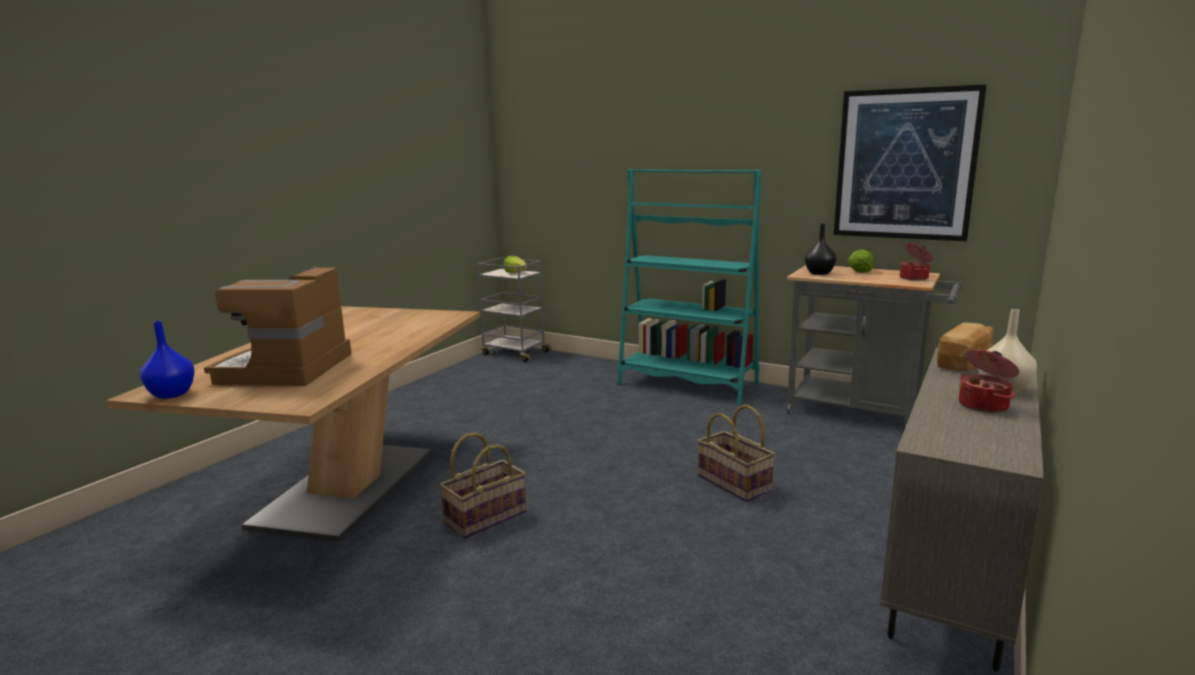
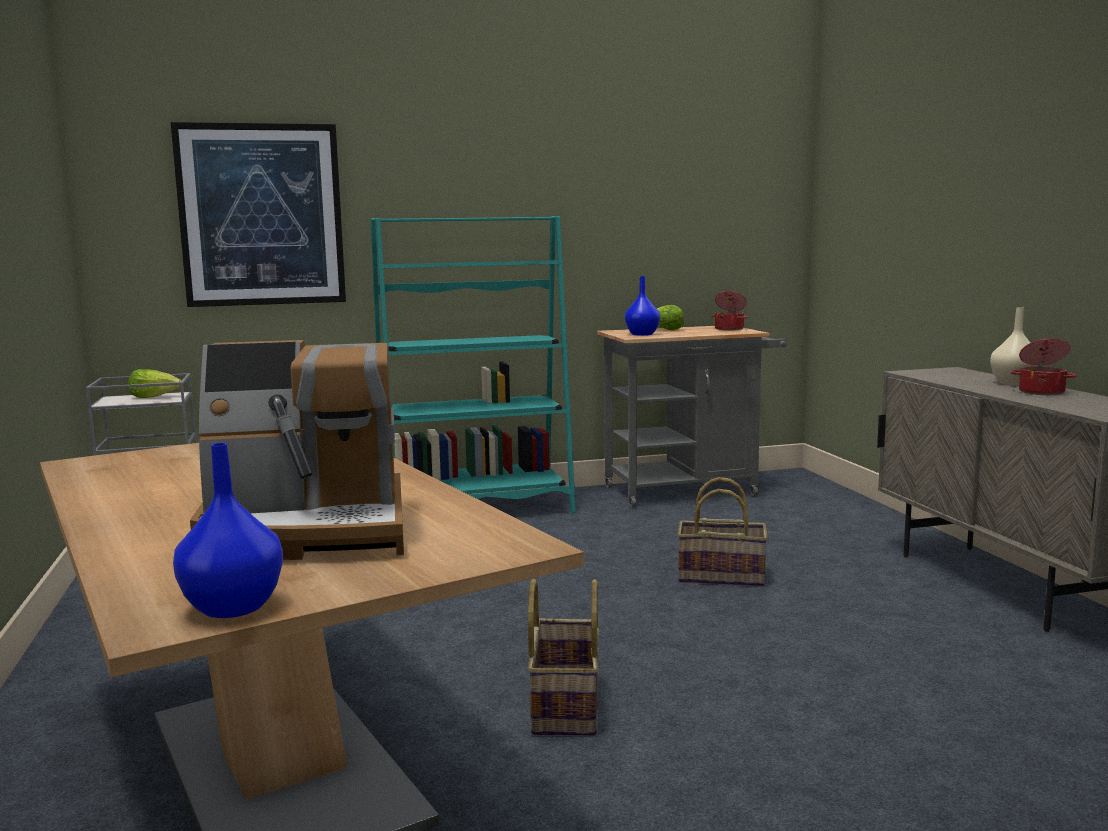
camera: 45 degrees left, 5 degrees down
(286, 369) = (309, 531): coffee machine -> coffee machine turned 60 degrees counterclockwise
(818, 273) = (641, 334): black vase -> blue vase
(905, 164) = (686, 211): picture -> picture (261, 215)
(966, 363) = (938, 375): bread -> none

